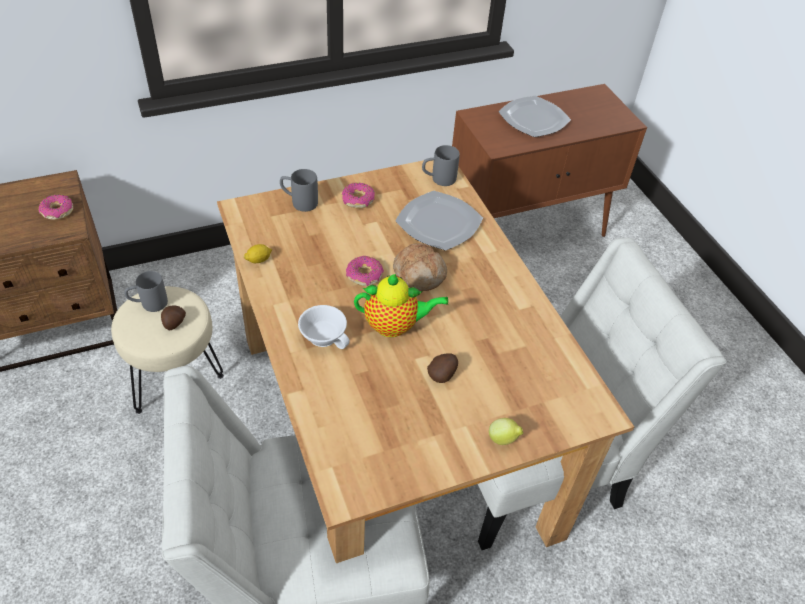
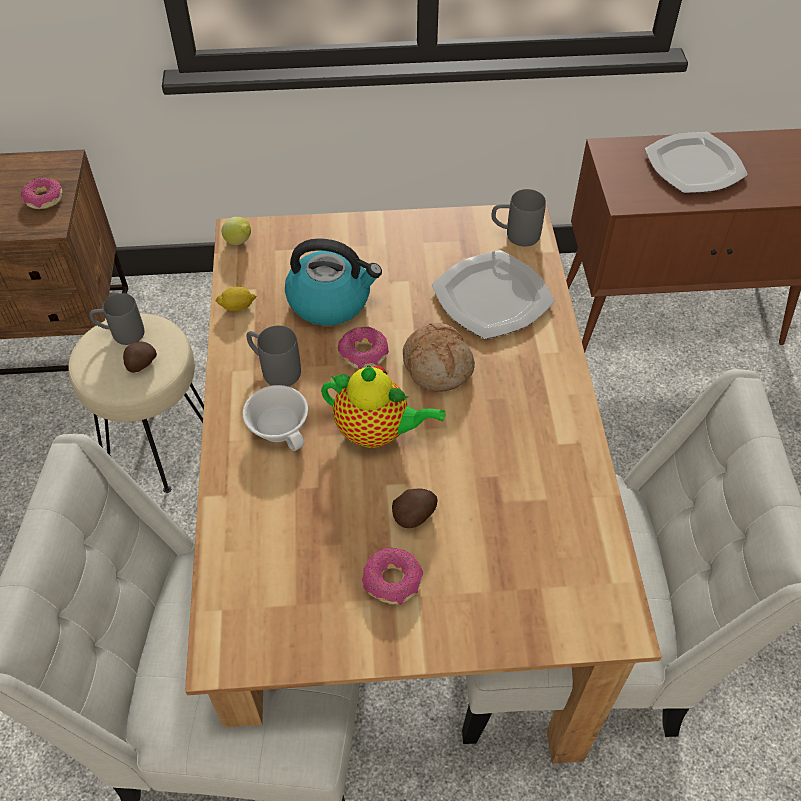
camera: 20 degrees right, 5 degrees up
(299, 202) = (318, 237): grey mug -> grey mug (274, 369)
(326, 244) = (331, 301): none -> kettle
(358, 200) = (395, 247): donut -> donut (392, 581)
(503, 439) = (462, 629): lemon -> lemon (239, 242)

